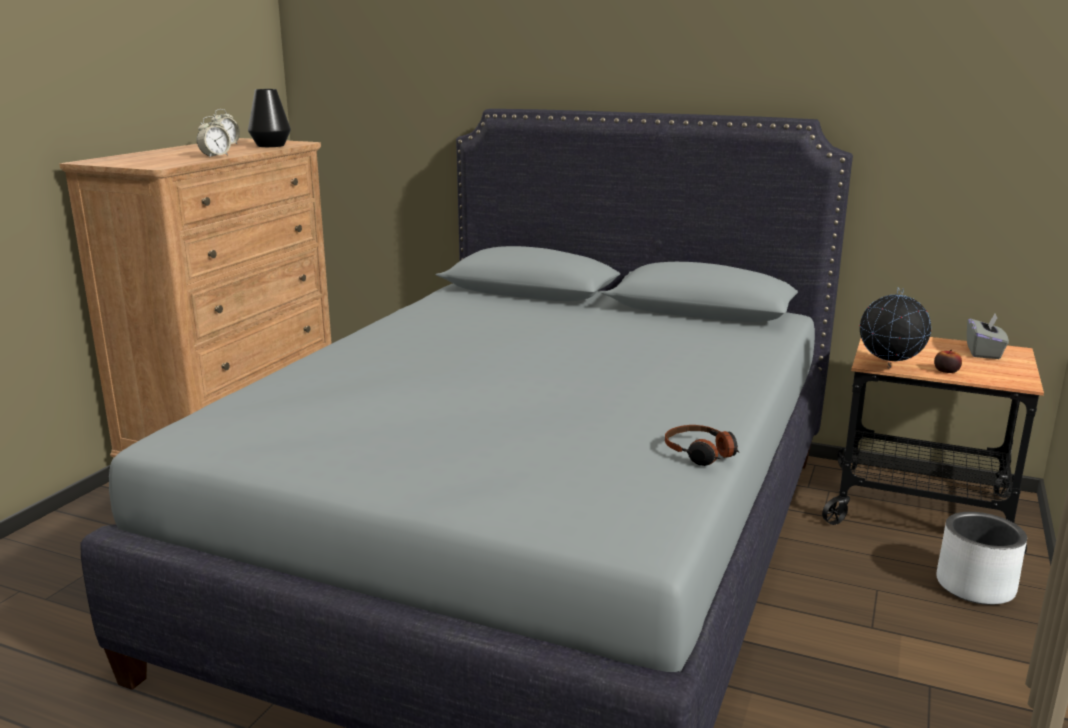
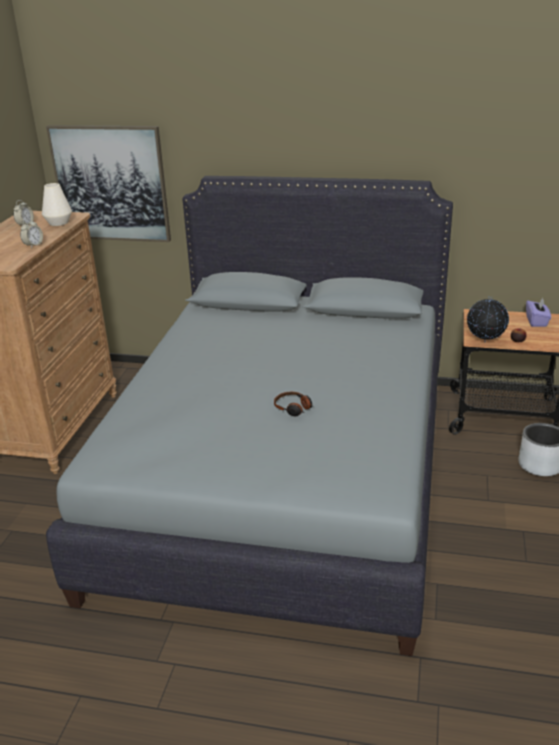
camera: 10 degrees left, 10 degrees up
(271, 145) = (59, 223): black vase -> white vase
(368, 121) = (111, 184): none -> picture
(701, 454) = (401, 433): headphones -> headphones (293, 408)
(984, 352) = (536, 321): grey tissue box -> purple tissue box

